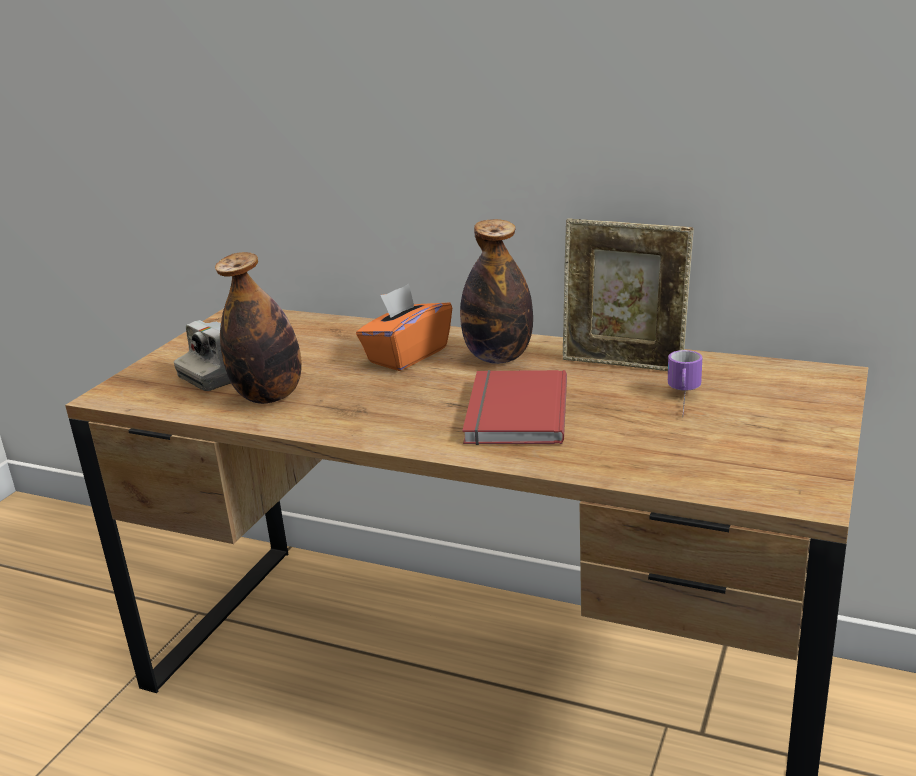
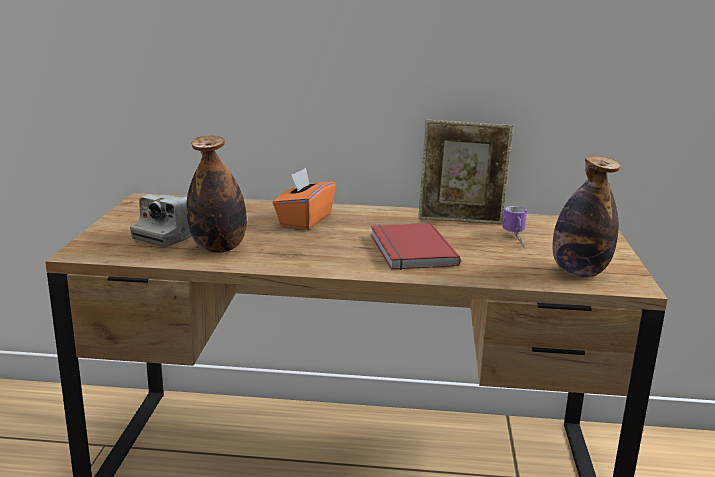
camera: 20 degrees left, 5 degrees down
(498, 357) = (372, 219): bottle -> bottle (579, 272)

